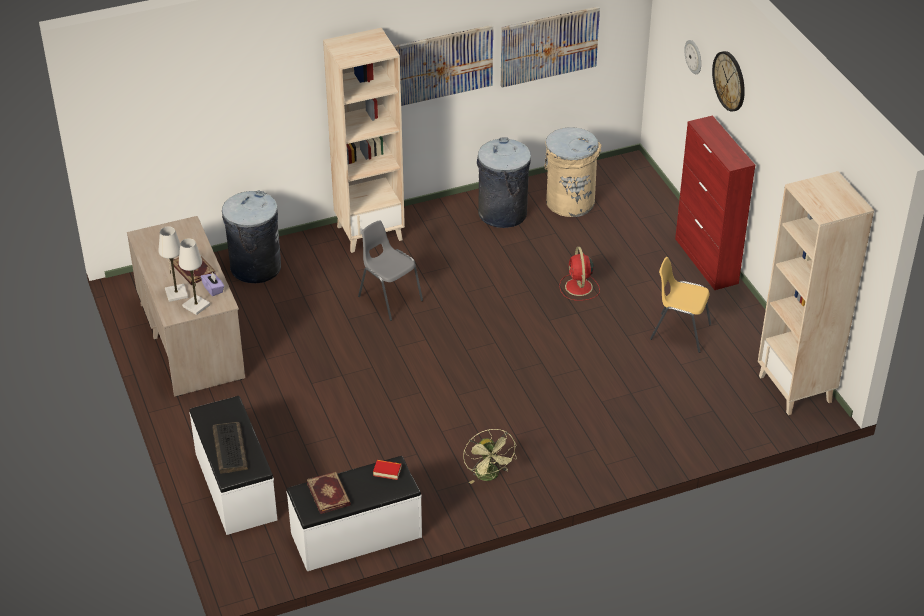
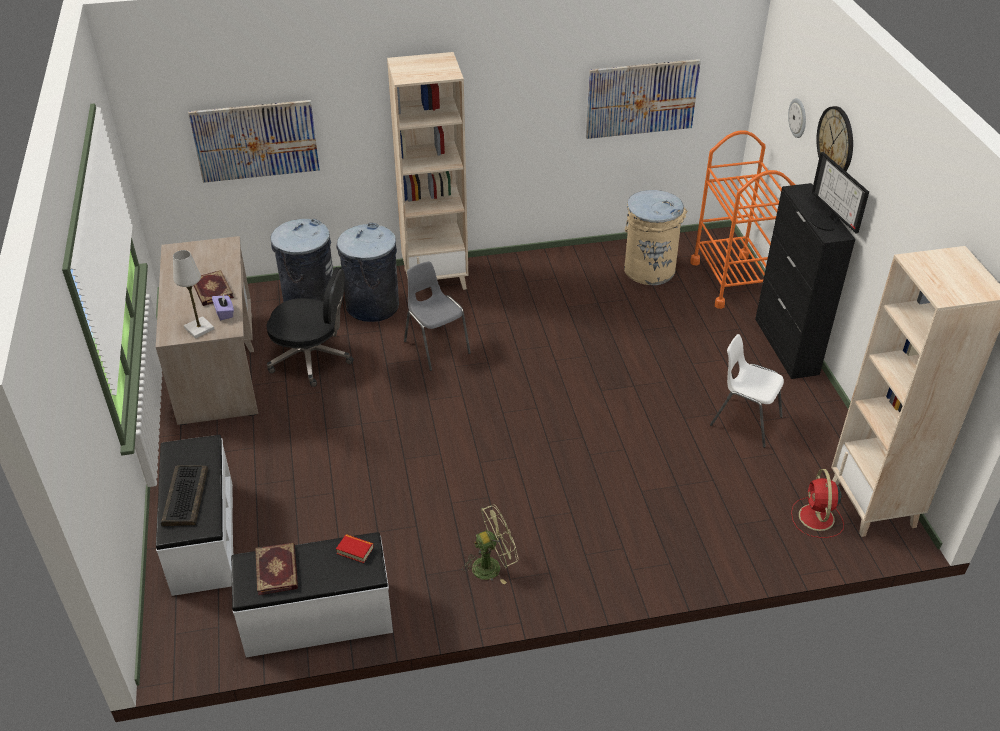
camera: 10 degrees right, 0 degrees up
(176, 294) = (184, 313): white table lamp -> none
(277, 322) = (312, 358): none -> black office chair
(442, 65) = (522, 105): picture -> picture (256, 140)
(489, 476) = (492, 565): green fan -> green fan turned 105 degrees counterclockwise
(502, 213) = (576, 273): grey trash can -> grey trash can (372, 306)
(579, 288) = (641, 359): red fan -> red fan (816, 518)
(648, 204) = (732, 280): none -> orange cart
(679, 332) = (745, 421): yellow chair -> white chair
(706, 261) = (786, 346): red cabinet -> black cabinet
(729, 151) = (826, 221): none -> monitor

